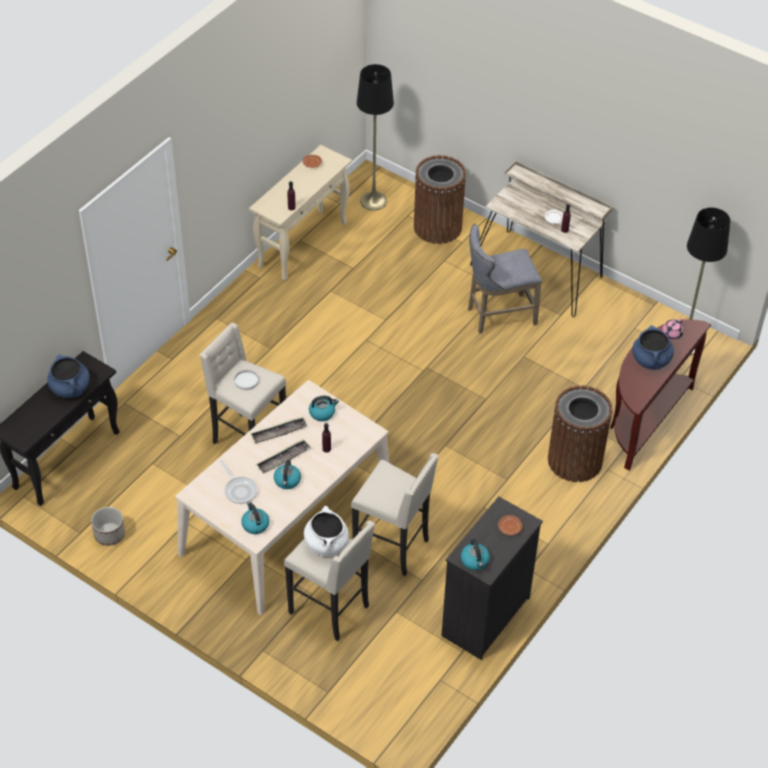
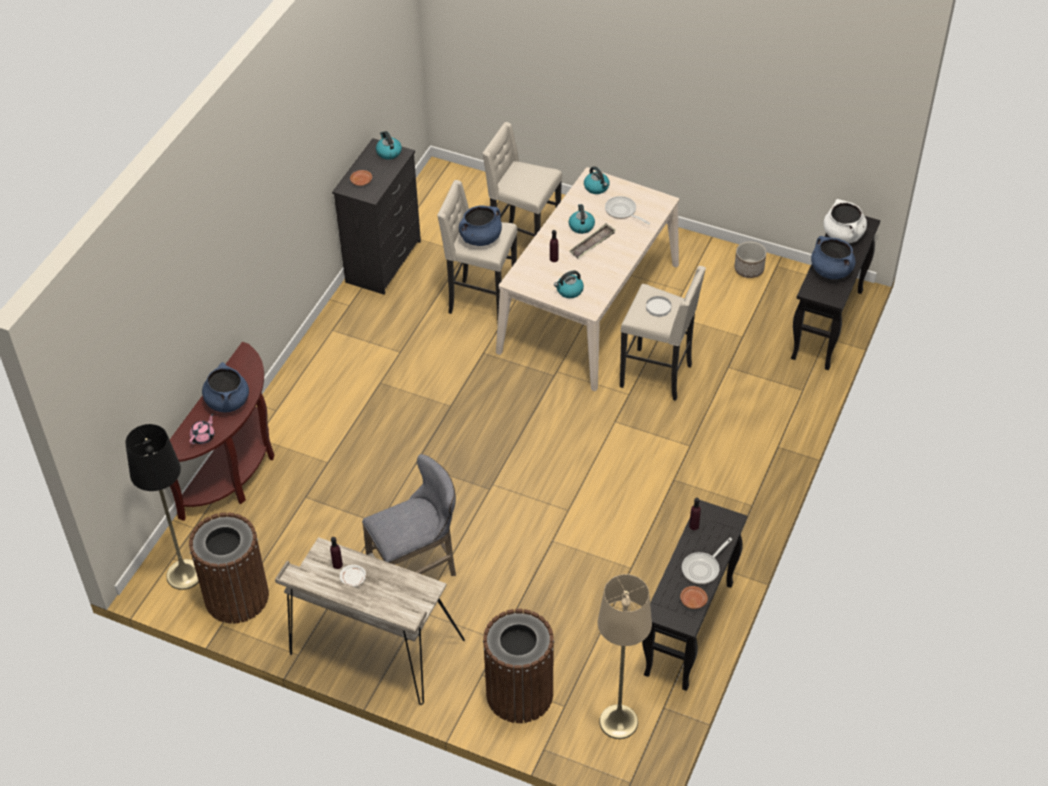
camera: 170 degrees right, 0 degrees up
(278, 432) = (606, 266): tray -> none
(297, 181) = (703, 568): none -> frying pan
(303, 244) = (689, 630): beige console table -> black console table
(326, 543) = (528, 183): white cooking pot -> white cooking pot (843, 235)
(373, 201) = (618, 722): black floor lamp -> beige floor lamp
(393, 484) = (480, 238): none -> blue cooking pot
(575, 460) = (310, 413): brown trash can -> brown trash can (236, 597)

